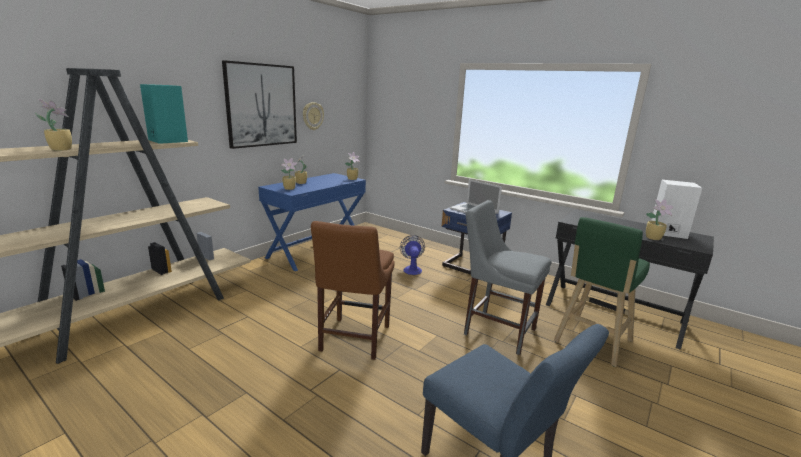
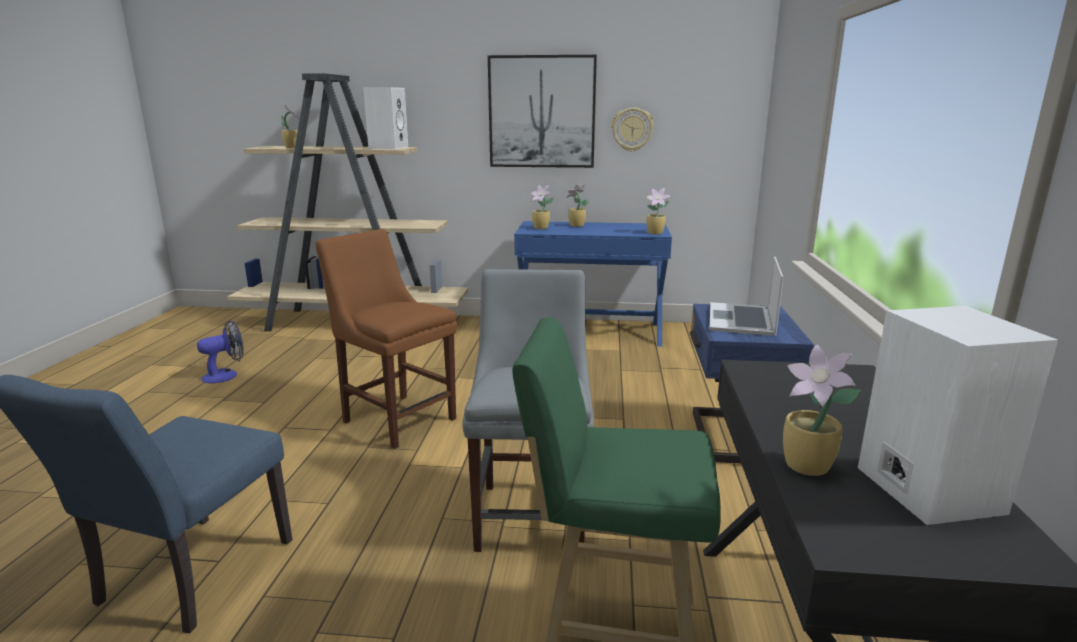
camera: 60 degrees right, 0 degrees up
(166, 140) = (388, 148): turquoise speaker -> white speaker
(353, 340) = (396, 418): brown chair -> brown chair turned 60 degrees clockwise
(412, 269) = (640, 397): fan -> fan (226, 375)

